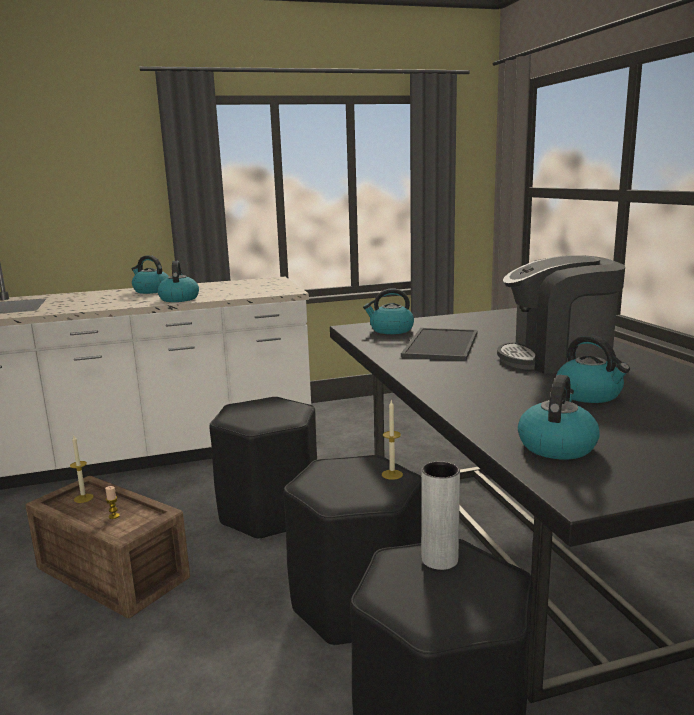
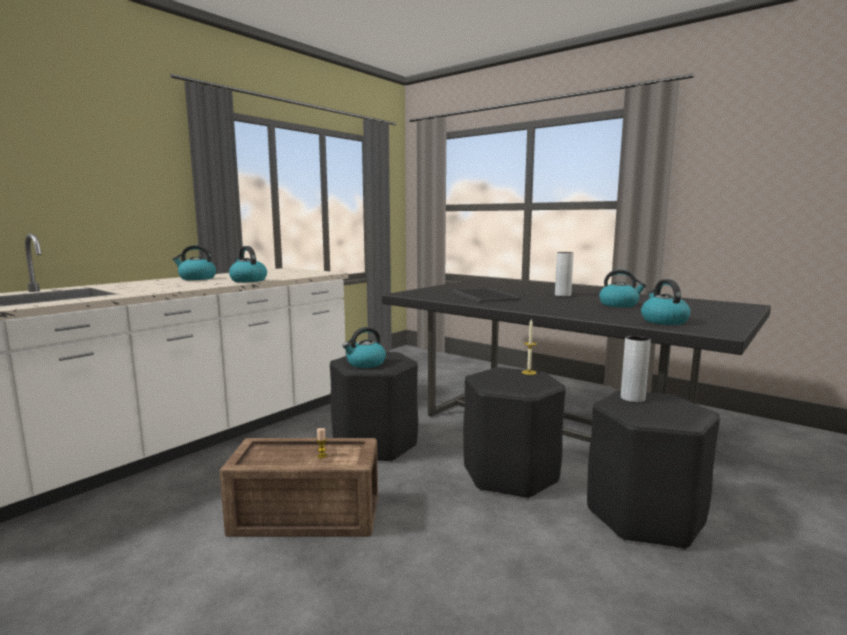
camera: 35 degrees left, 5 degrees down
(83, 498) = (269, 453): candle -> none
(391, 330) = (432, 293): kettle -> kettle (365, 364)
(557, 359) = (562, 295): coffee machine -> grey vase

